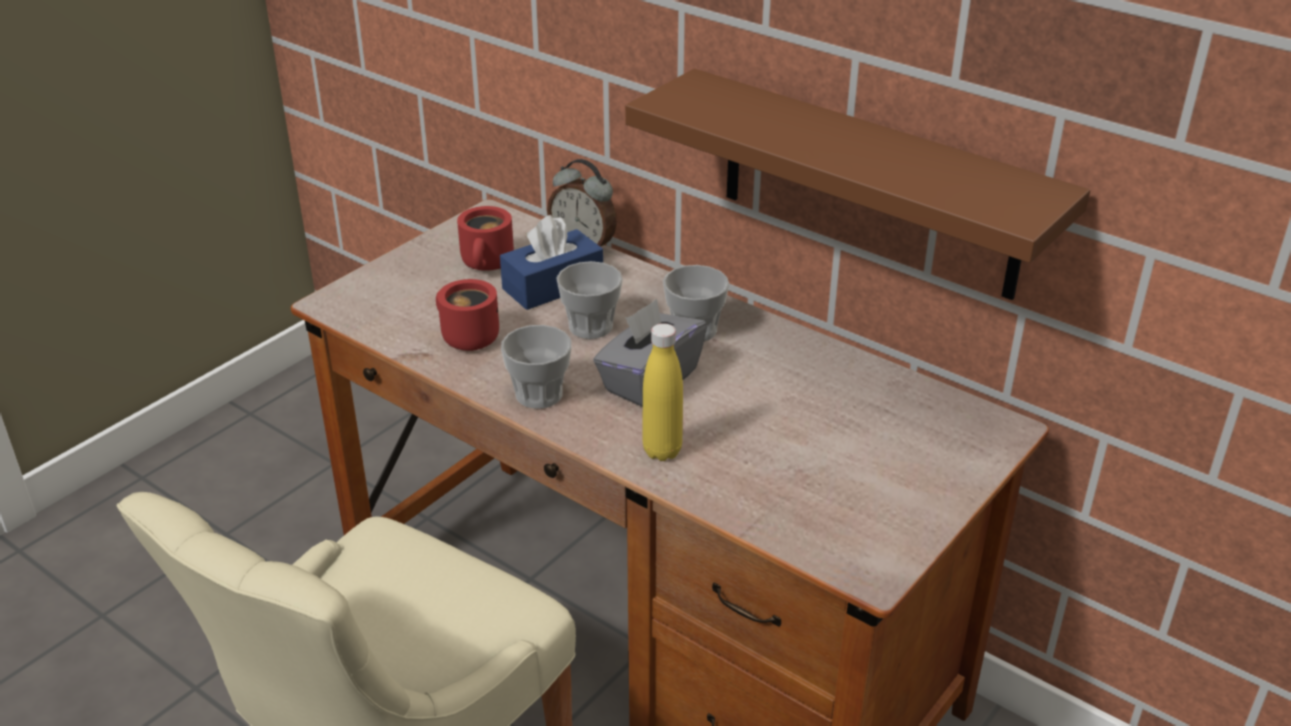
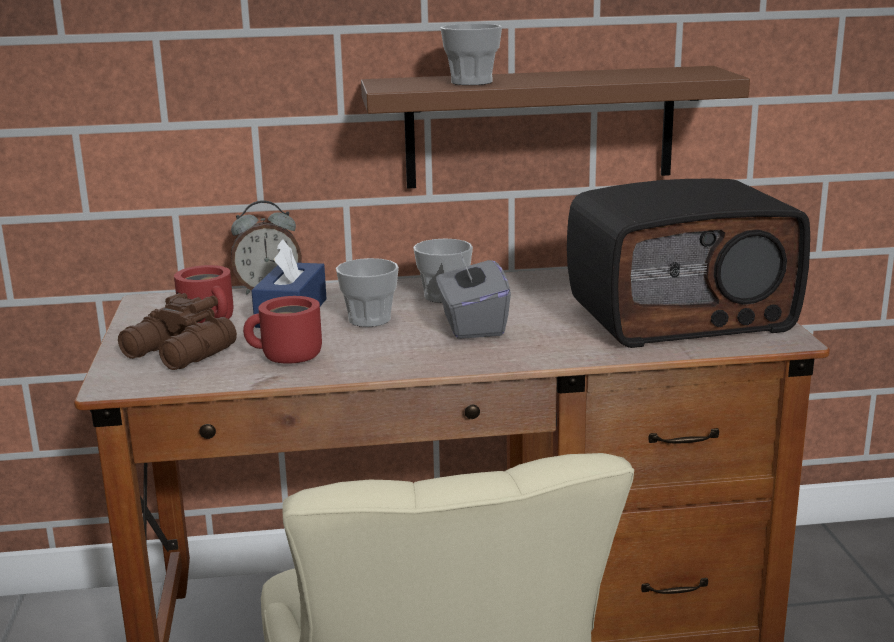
camera: 45 degrees left, 15 degrees down
(412, 291) = (179, 354): none -> brown binoculars
(539, 394) = (414, 359): cup -> cup (471, 82)
(662, 451) = (558, 347): yellow bottle -> none
(839, 478) = (679, 315): none -> radio

